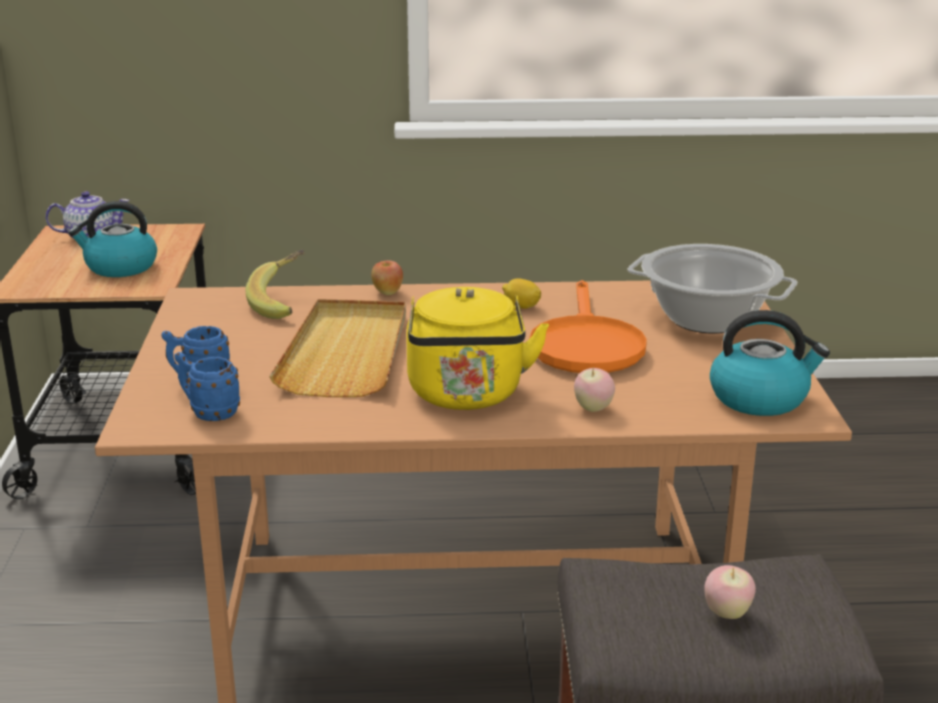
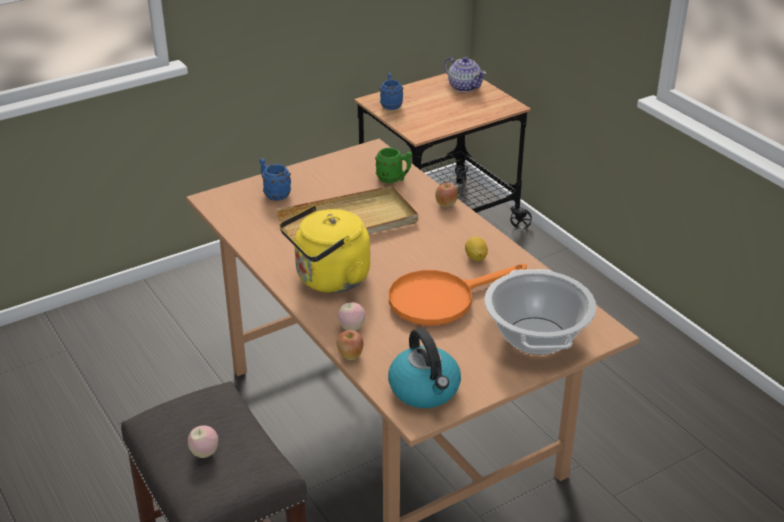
camera: 60 degrees right, 10 degrees up
(120, 267) = (434, 113): kettle -> none
(208, 412) = (243, 210): blue mug -> blue mug (391, 104)
(285, 303) = (394, 179): banana -> green mug
(652, 424) = (350, 356): none -> apple

